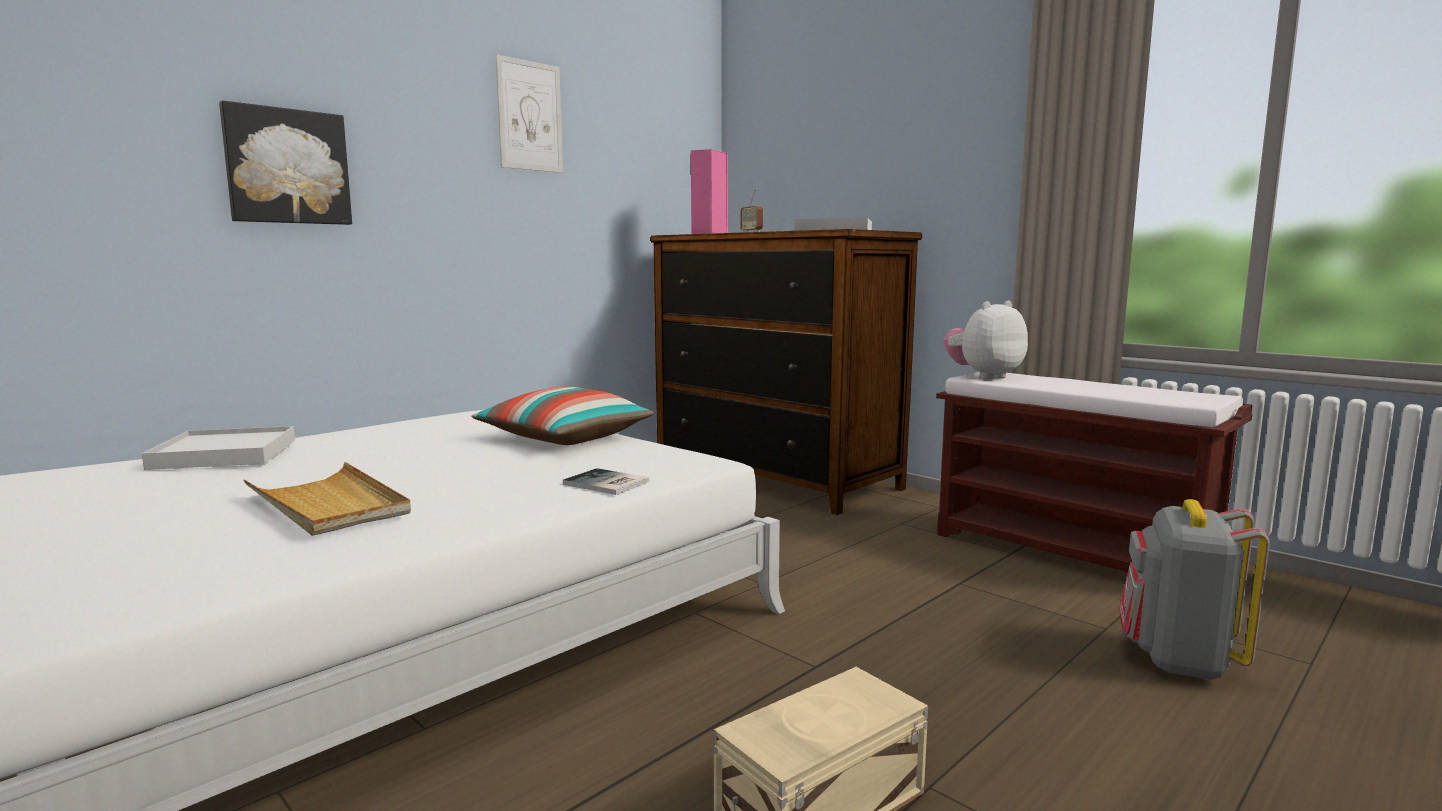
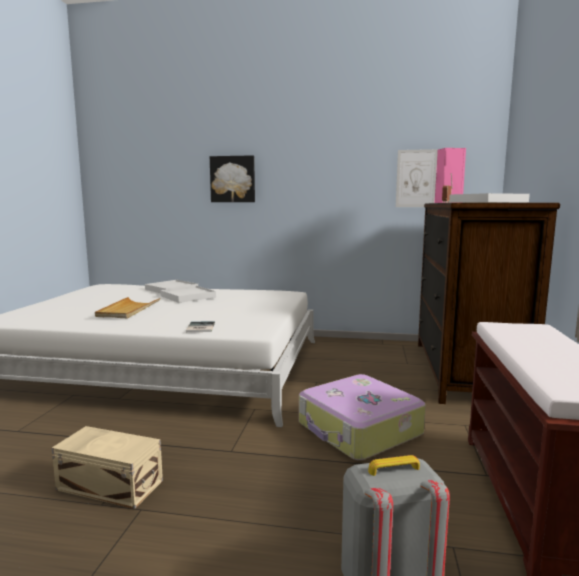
camera: 55 degrees right, 0 degrees up
(342, 454) = (188, 296): none -> white tray
(530, 116) = (350, 141): picture -> picture (416, 178)
(565, 438) = (261, 308): pillow -> none
(852, 571) = (359, 430): none -> suitcase
(984, 376) = (512, 327): plush toy -> none

